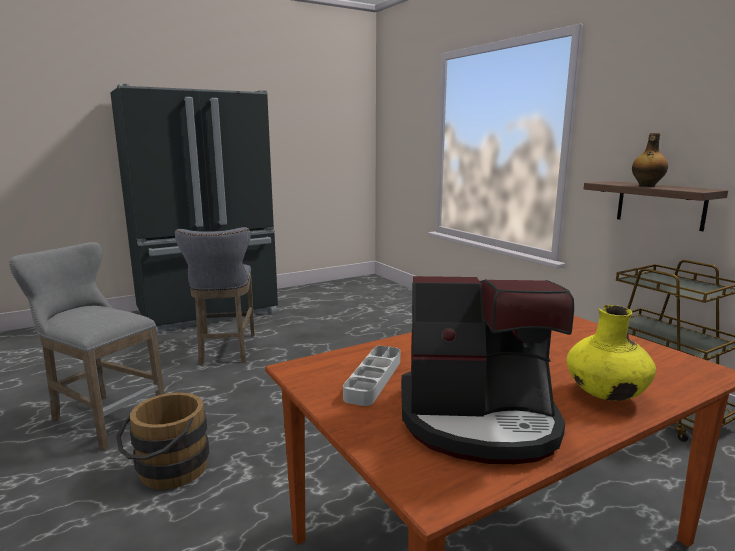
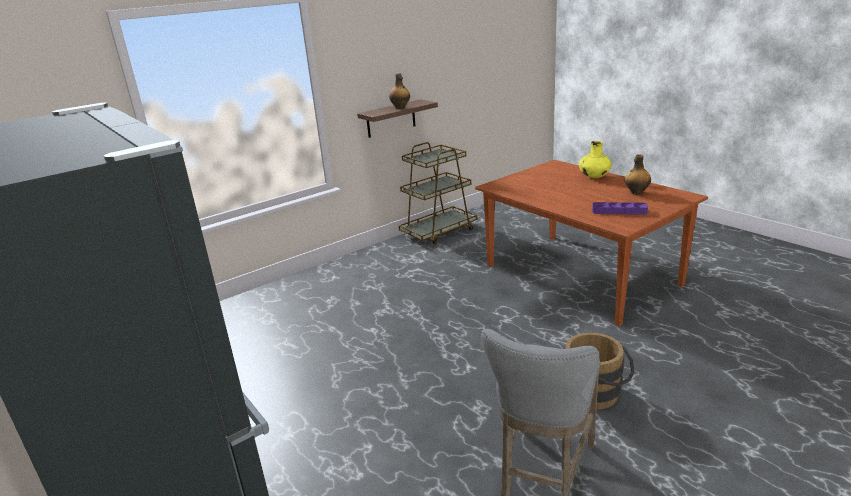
camera: 95 degrees left, 10 degrees up
(225, 351) = (355, 440): grey stool -> none
(373, 379) = (619, 211): grey tray -> purple tray
(479, 420) = (636, 193): coffee machine -> bottle

